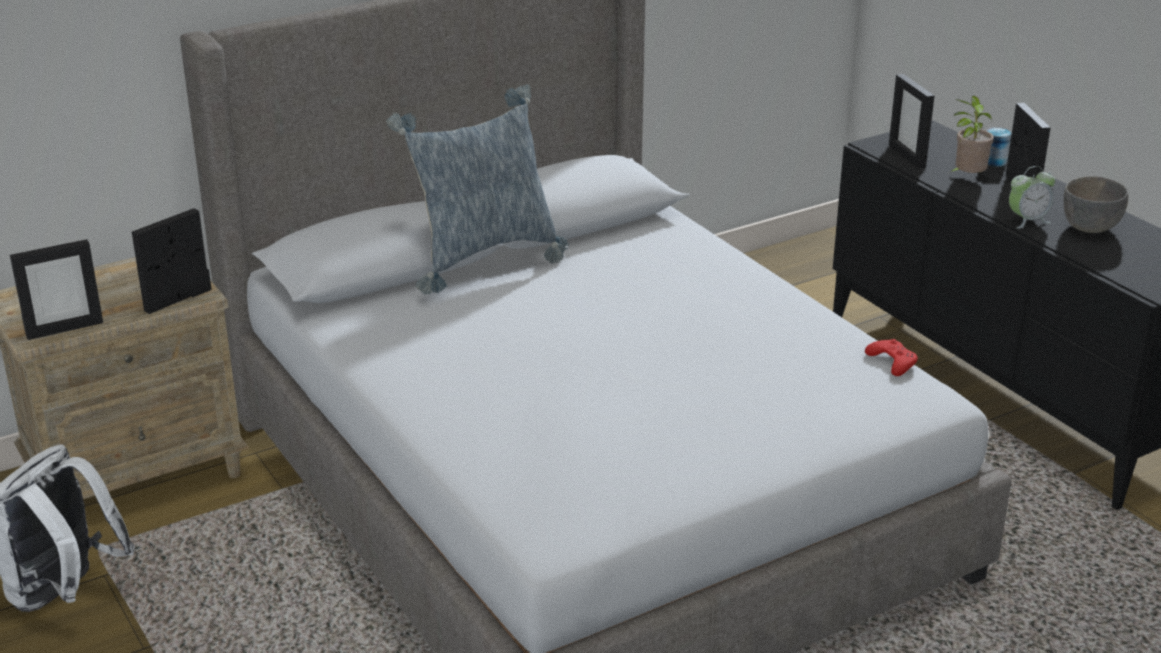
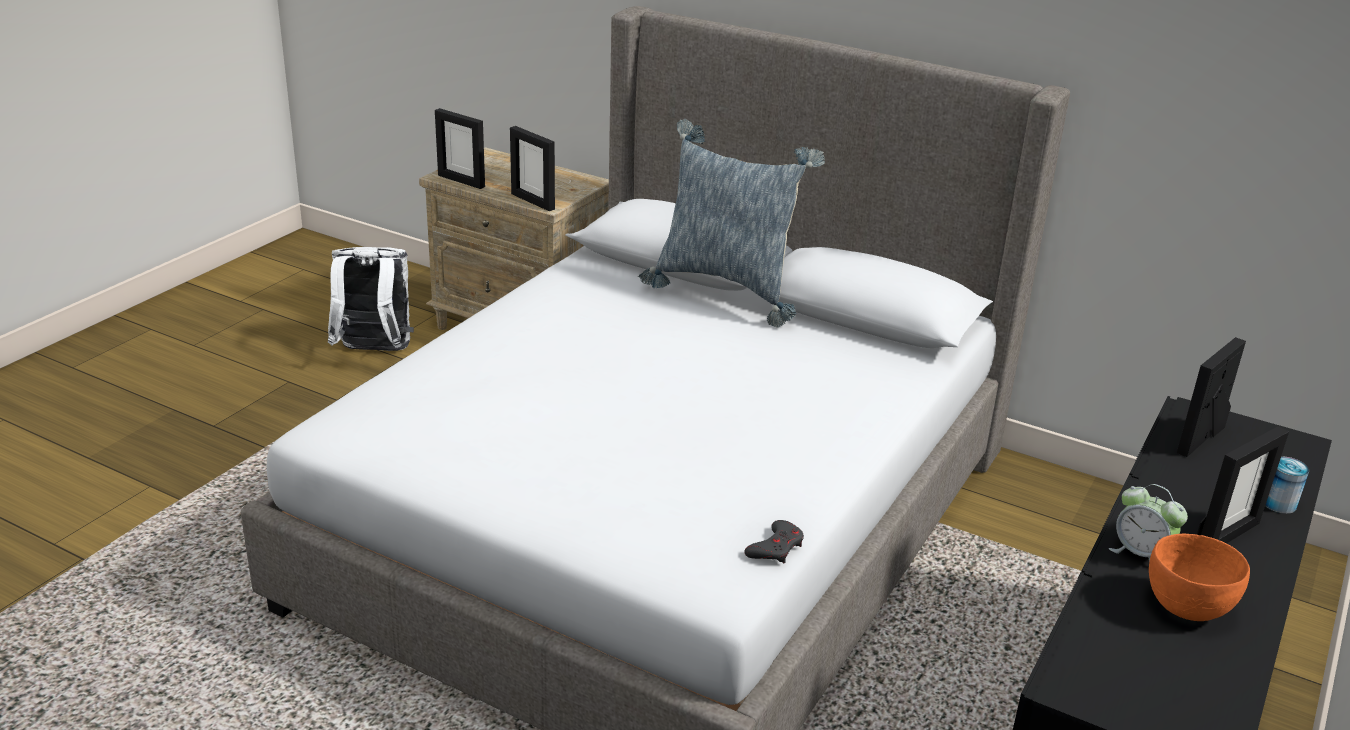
camera: 60 degrees right, 0 degrees up
(178, 300) = (533, 201): picture frame -> picture frame turned 150 degrees counterclockwise
(892, 361) = (776, 548): red game controller -> grey game controller
(967, 178) = (1199, 490): potted plant -> none
(1090, 228) = (1188, 608): grey bowl -> orange bowl

